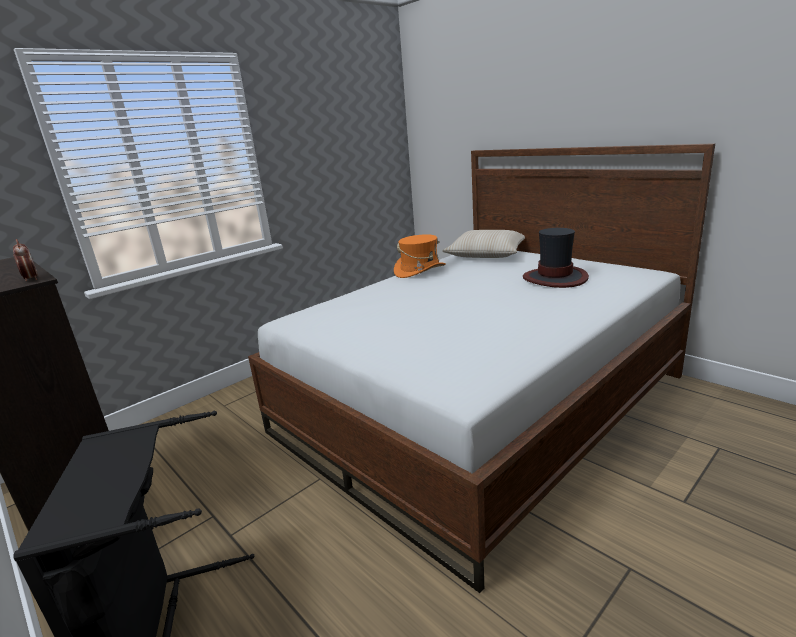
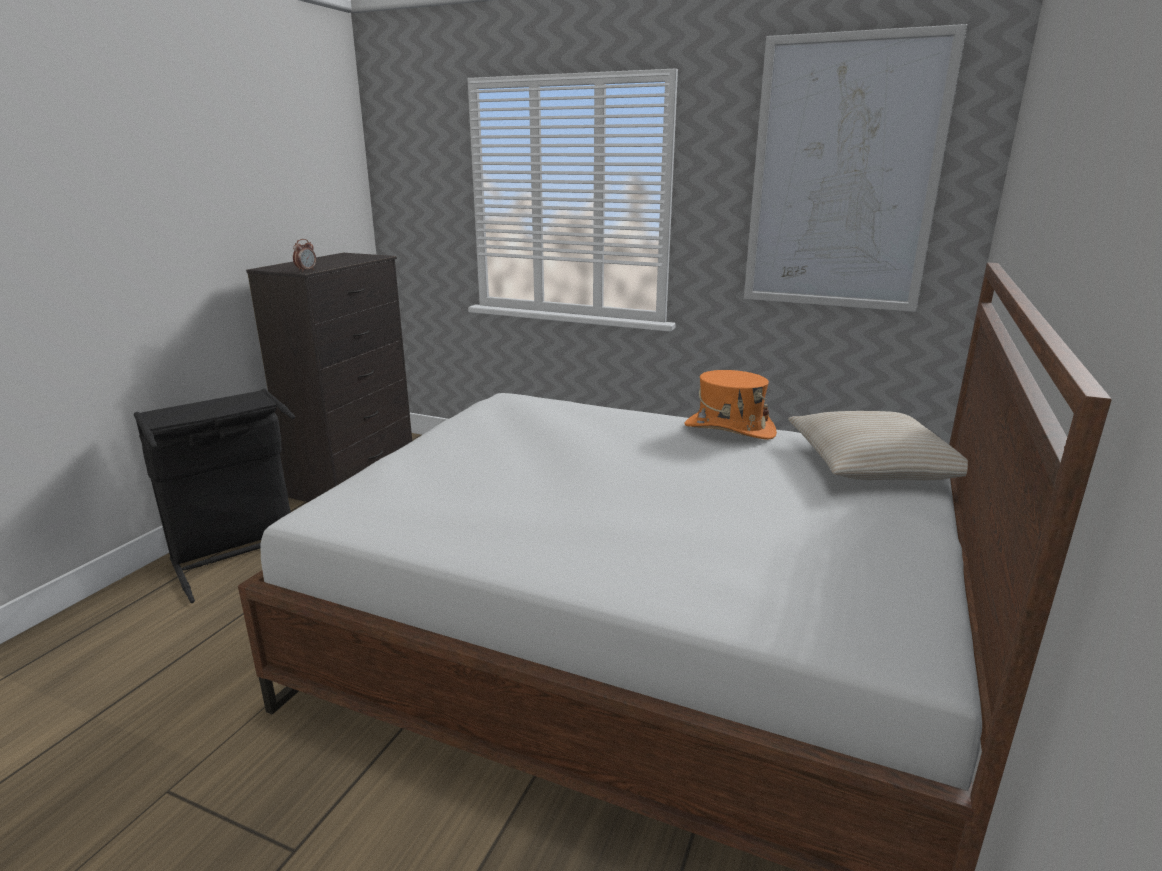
camera: 65 degrees right, 0 degrees up
(347, 125) = (843, 176): none -> picture
(555, 278) = (771, 538): hat -> none

